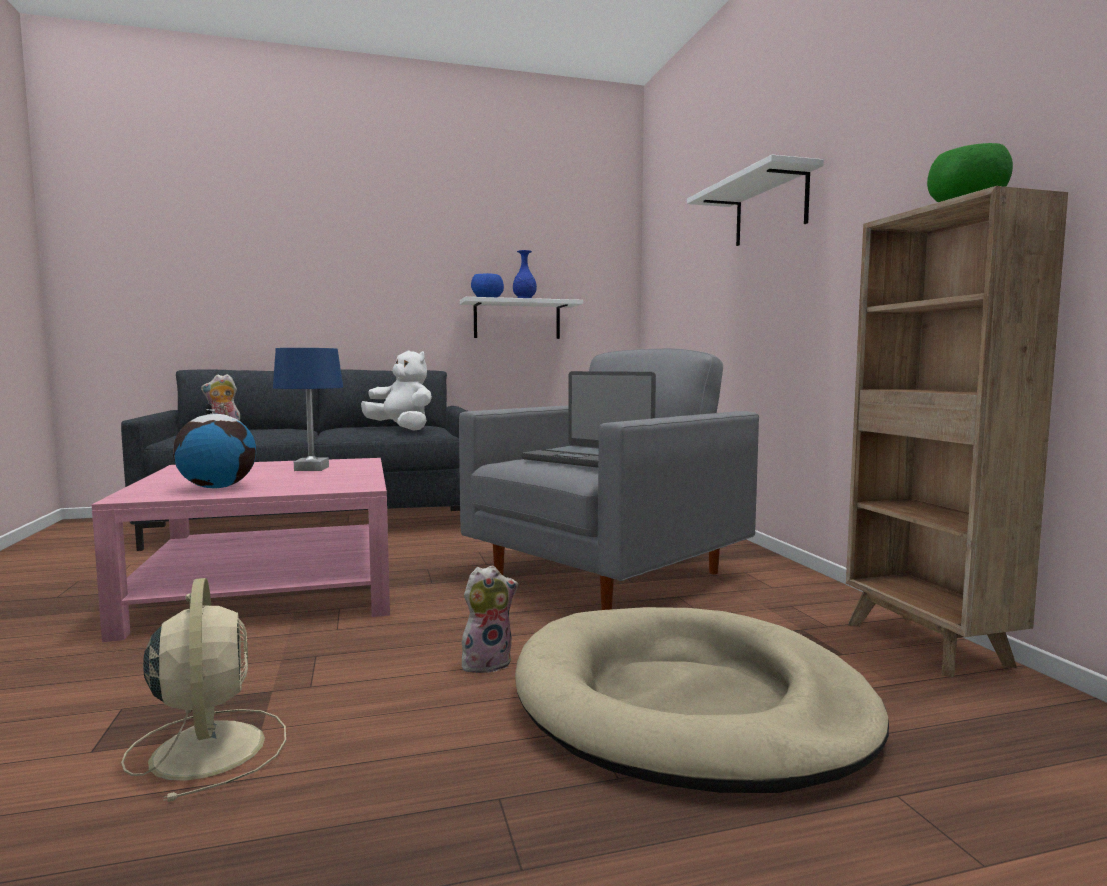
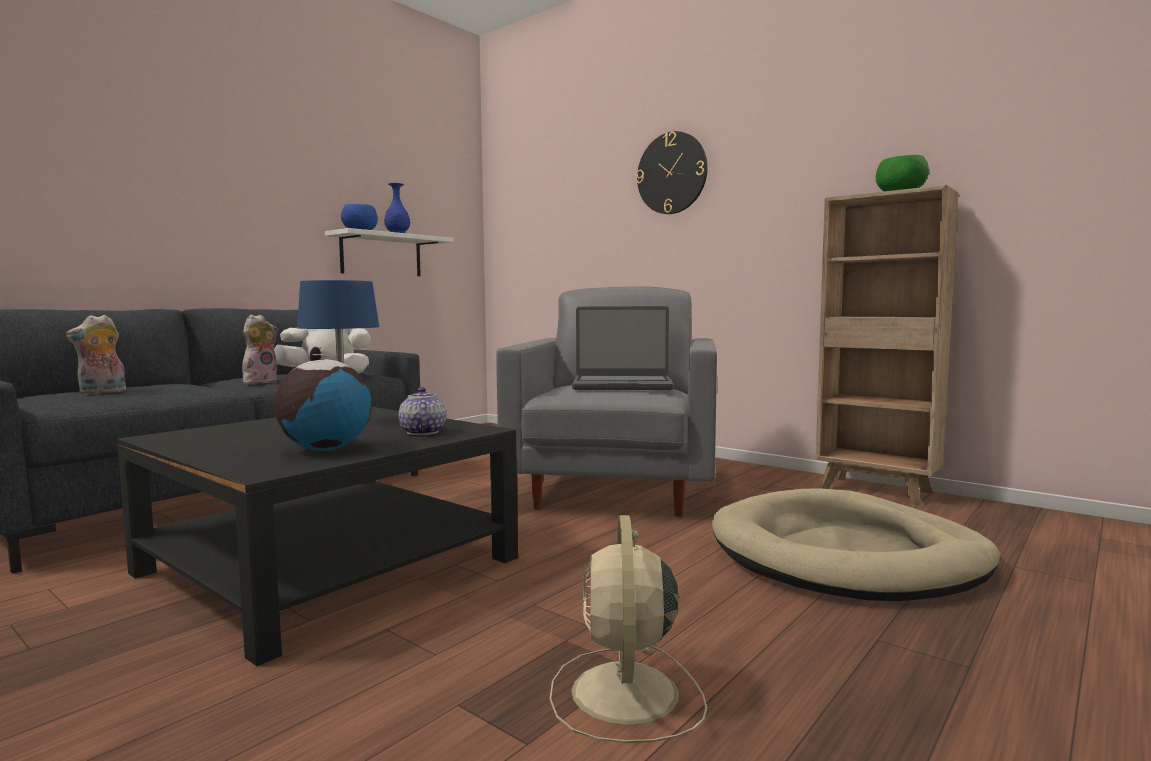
camera: 35 degrees left, 0 degrees up
(208, 747) = (625, 695): beige fan -> beige fan turned 120 degrees counterclockwise
(270, 587) = (328, 565): pink coffee table -> black coffee table
(318, 483) = (422, 432): none -> teapot
(487, 663) = (679, 568): plush toy -> plush toy (260, 382)
(770, 209) = (672, 173): white shelf -> wall clock

